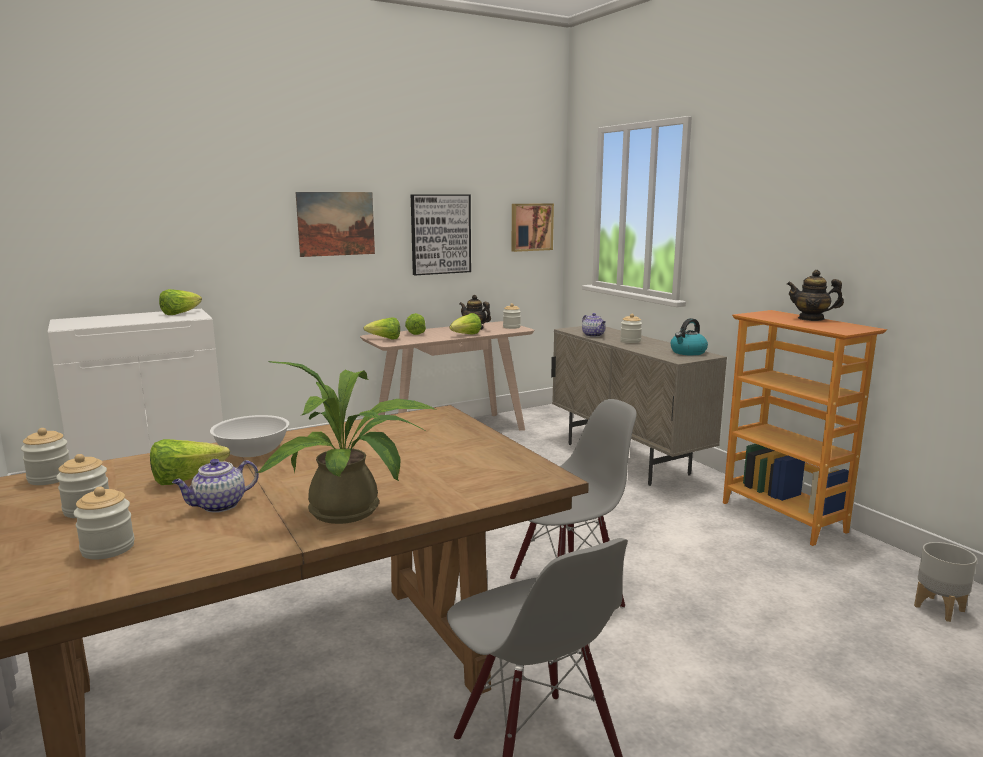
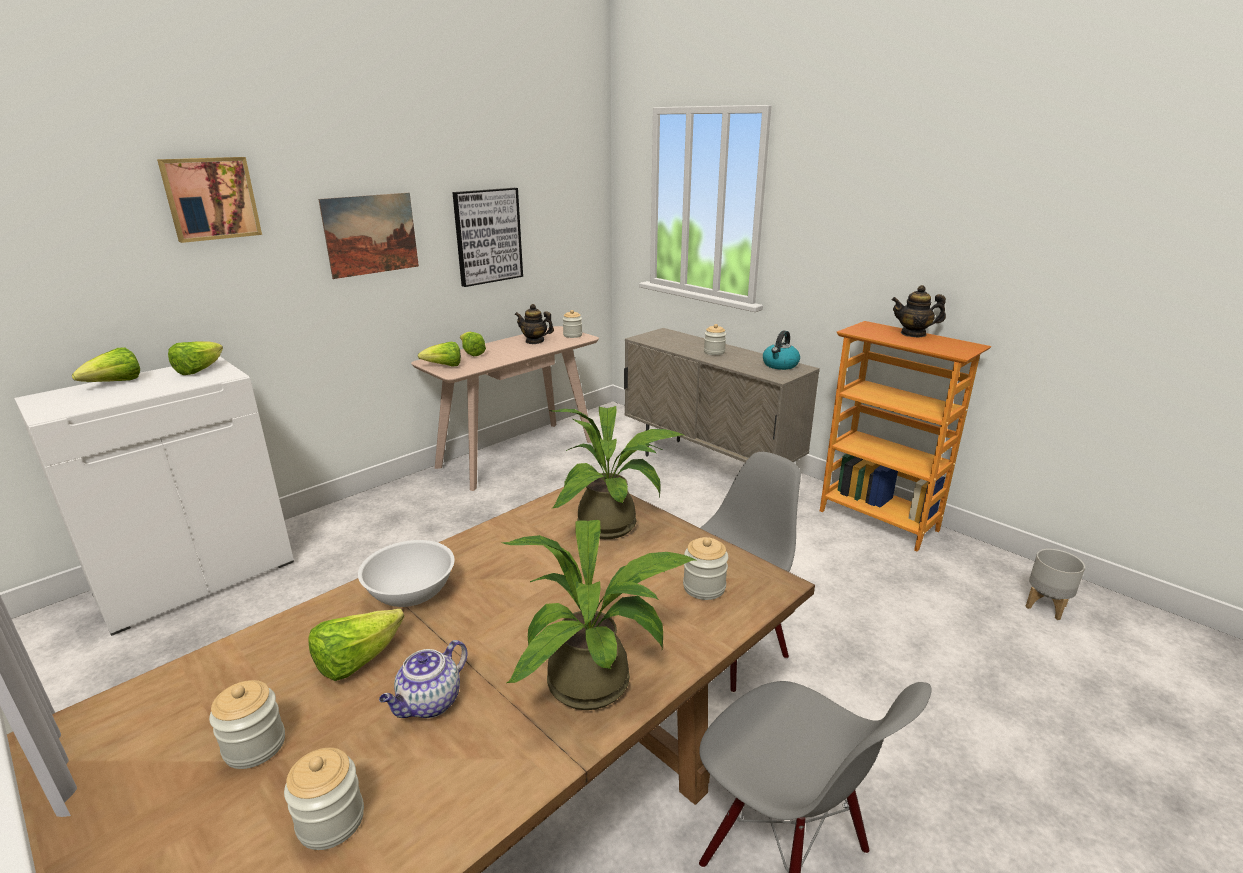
camera: 15 degrees left, 10 degrees up
(50, 478) = (162, 691): jar -> jar (704, 587)
(443, 433) = (615, 525): none -> potted plant
(466, 335) = (531, 352): lettuce -> lettuce (115, 383)
(531, 227) = (579, 219): picture -> picture (211, 198)
(593, 335) = (672, 346): teapot -> none

